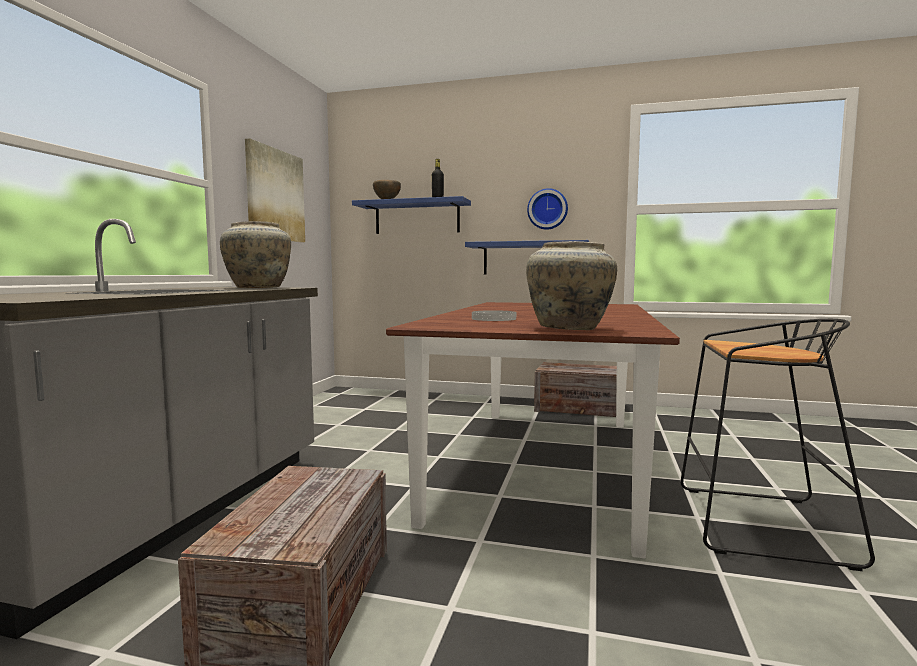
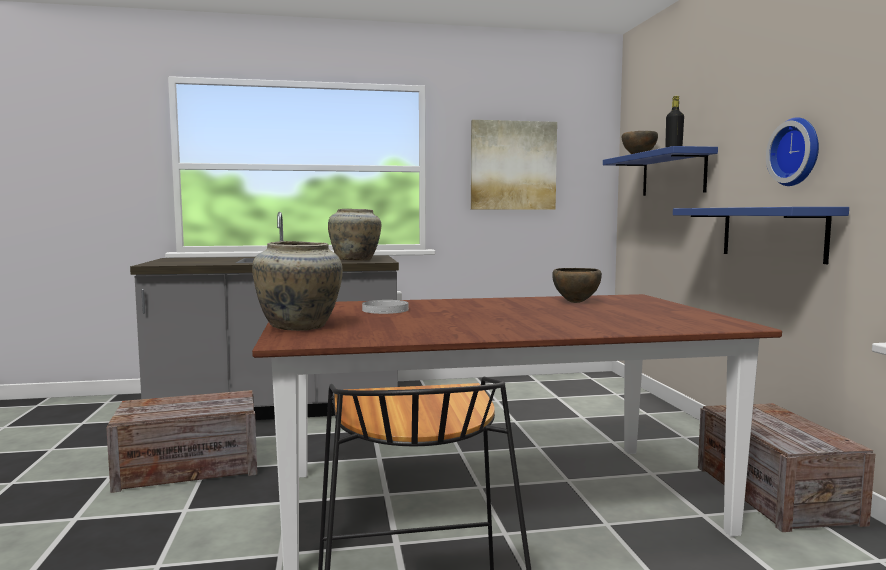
camera: 65 degrees right, 0 degrees up
(510, 306) = (576, 302): none -> brown bowl

